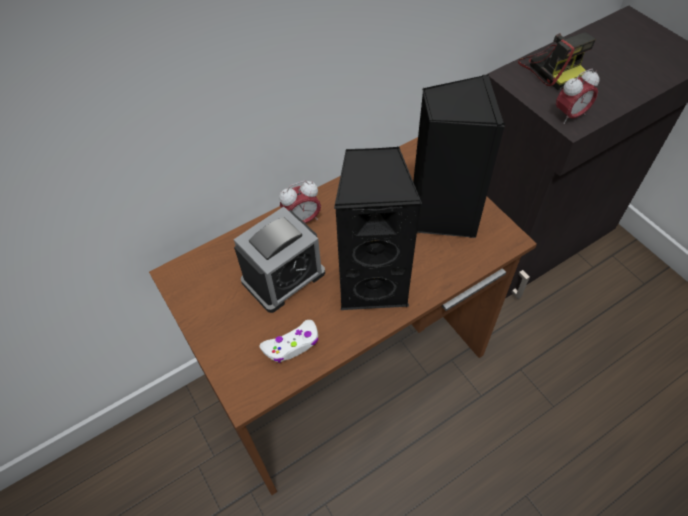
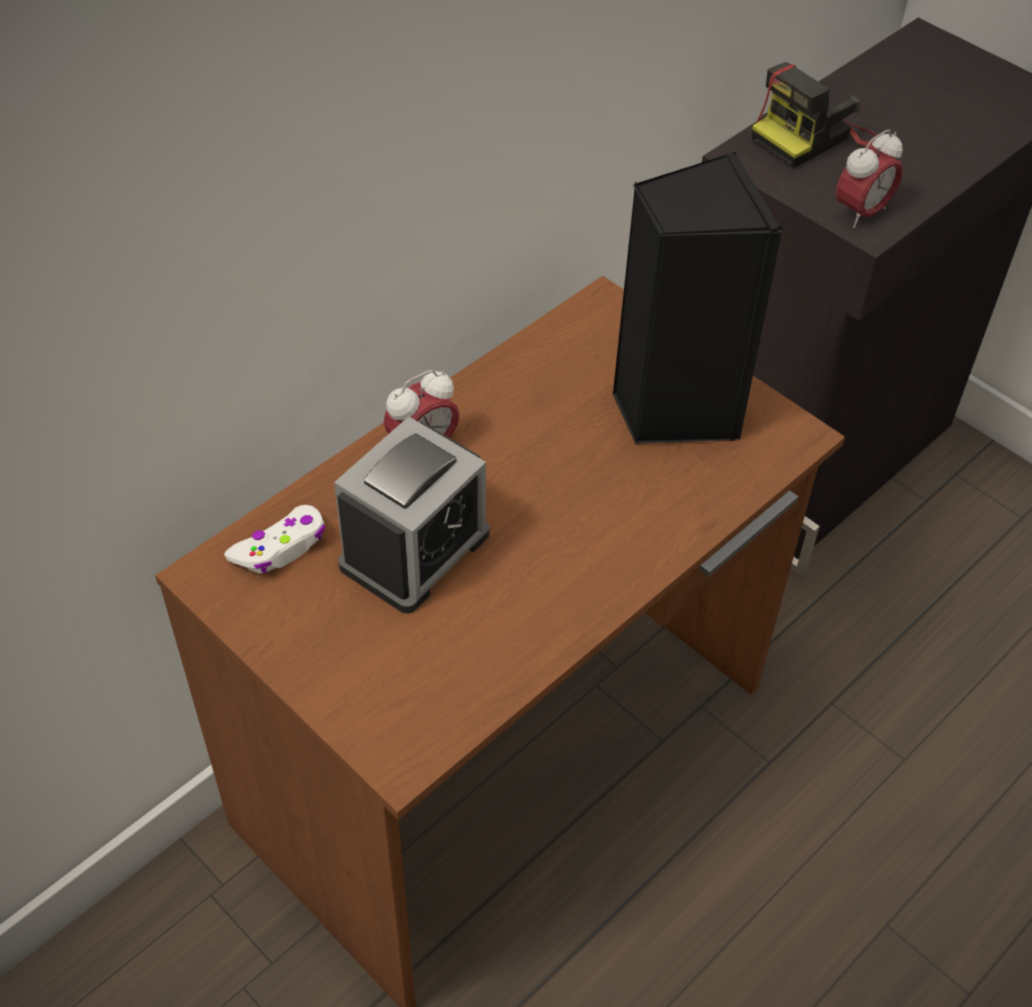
camera: 15 degrees left, 5 degrees down
(292, 345) = (462, 661): white game controller -> white game controller (281, 548)
(373, 283) = (580, 539): black speaker -> none
(551, 68) = (811, 136): camera -> camera turned 90 degrees clockwise

